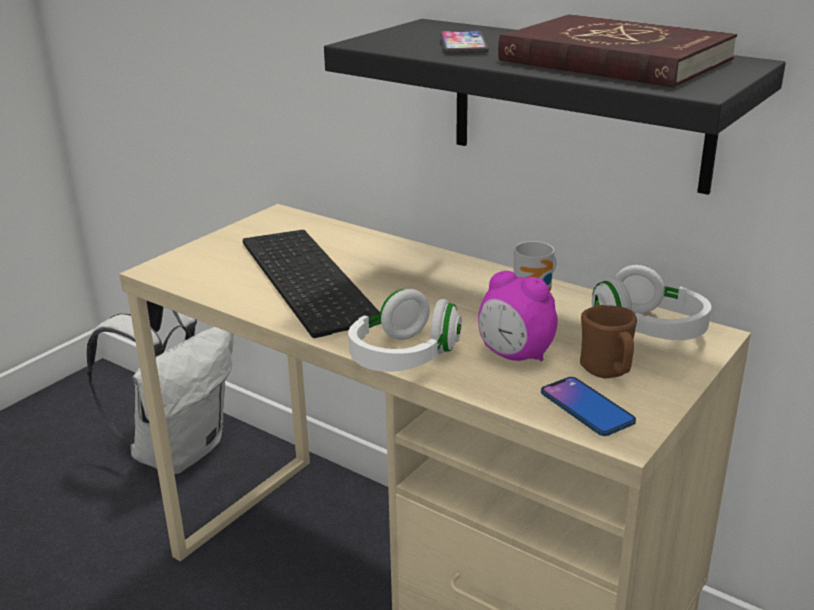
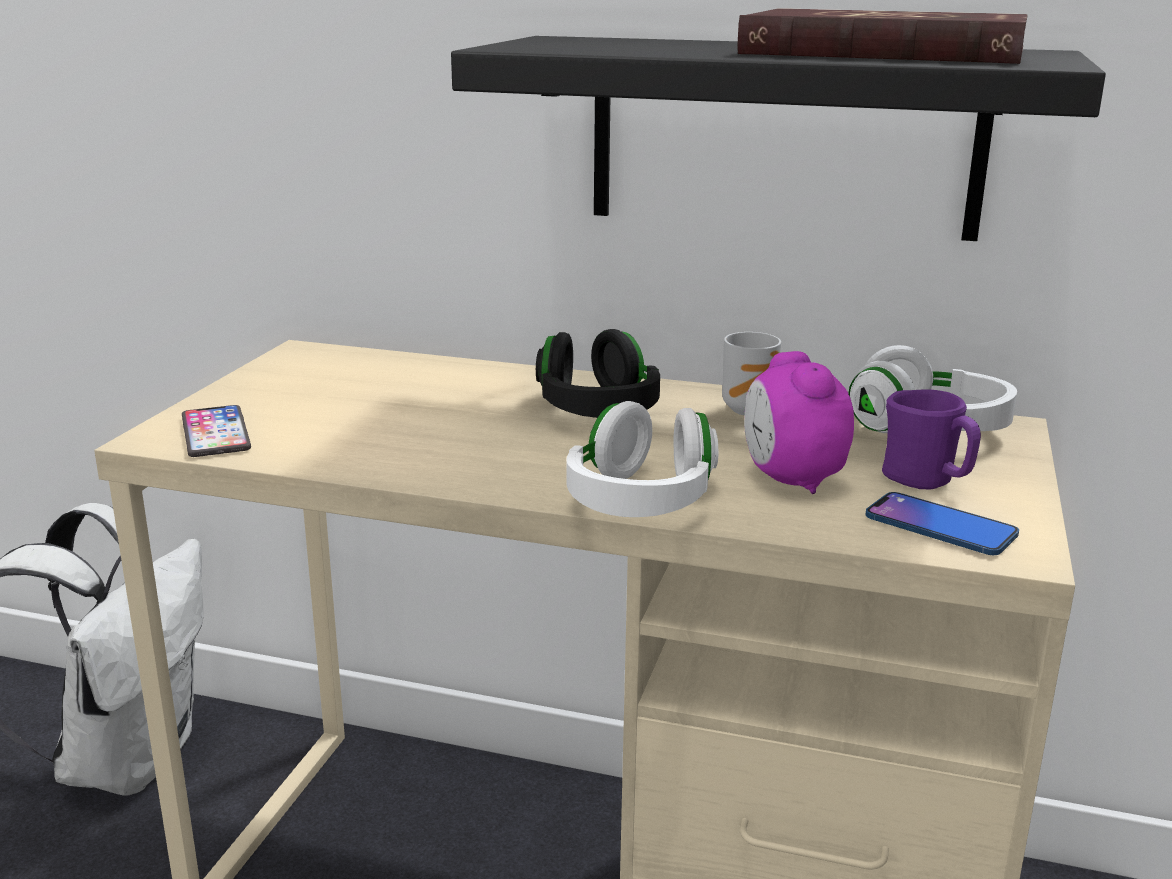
camera: 20 degrees left, 5 degrees down
(302, 279) = (406, 425): keyboard -> none
(429, 283) = (596, 410): none -> black headphones
(463, 44) = (653, 46): phone -> phone (215, 433)
(515, 356) = (791, 479): alarm clock -> alarm clock turned 60 degrees clockwise
(608, 372) = (926, 482): brown mug -> purple mug

